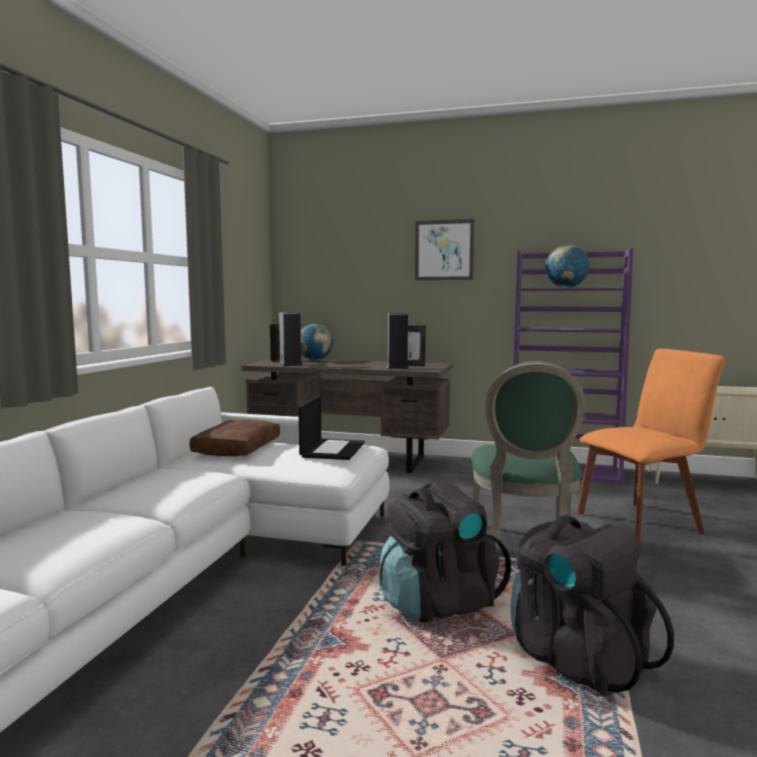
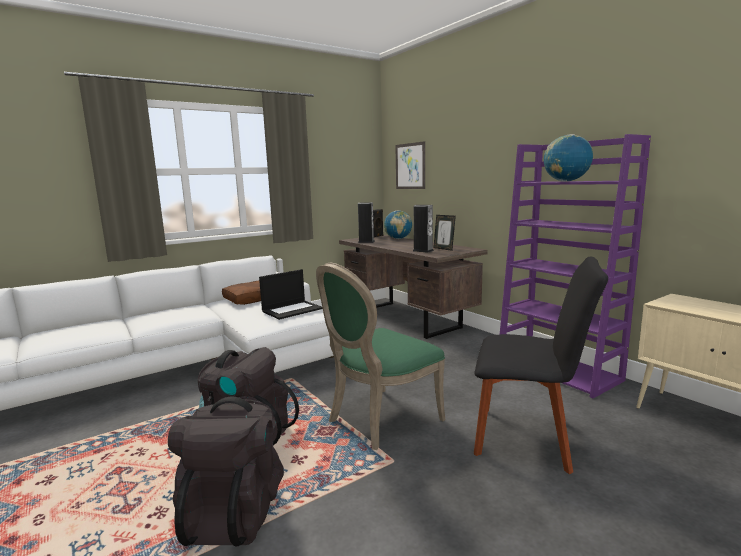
camera: 40 degrees right, 5 degrees up
(444, 250) = (484, 145): picture -> picture (410, 166)
(642, 521) = (529, 438): orange chair -> black chair

